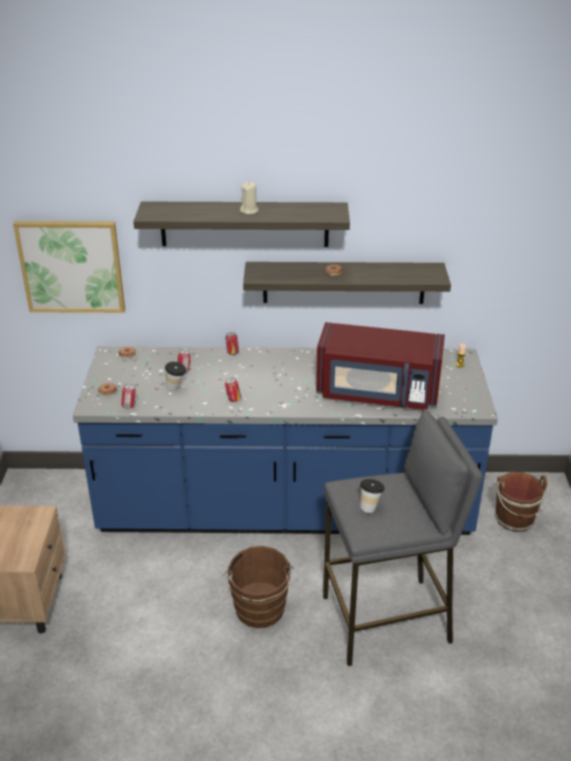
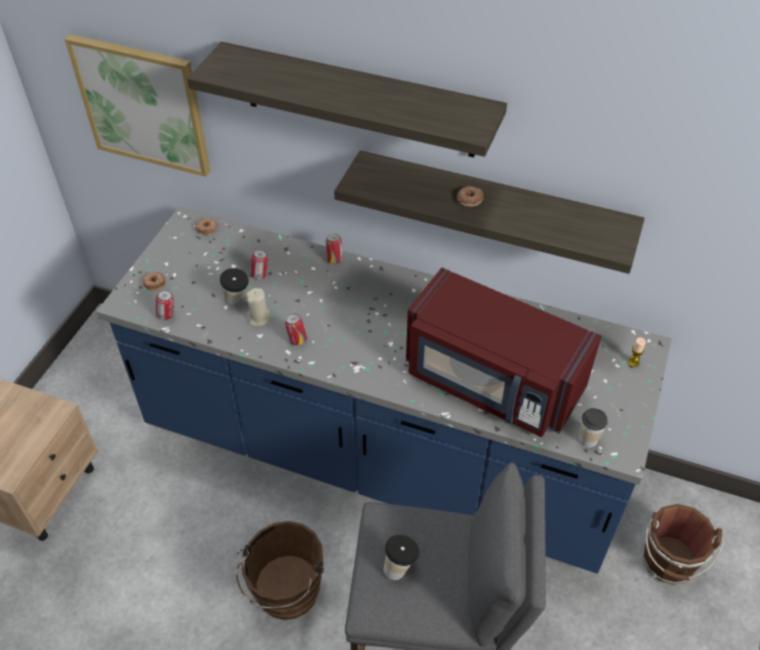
camera: 20 degrees right, 15 degrees up
(249, 211) = (354, 91): beige candle -> beige candle (259, 318)
(454, 407) = (588, 439): none -> cup

